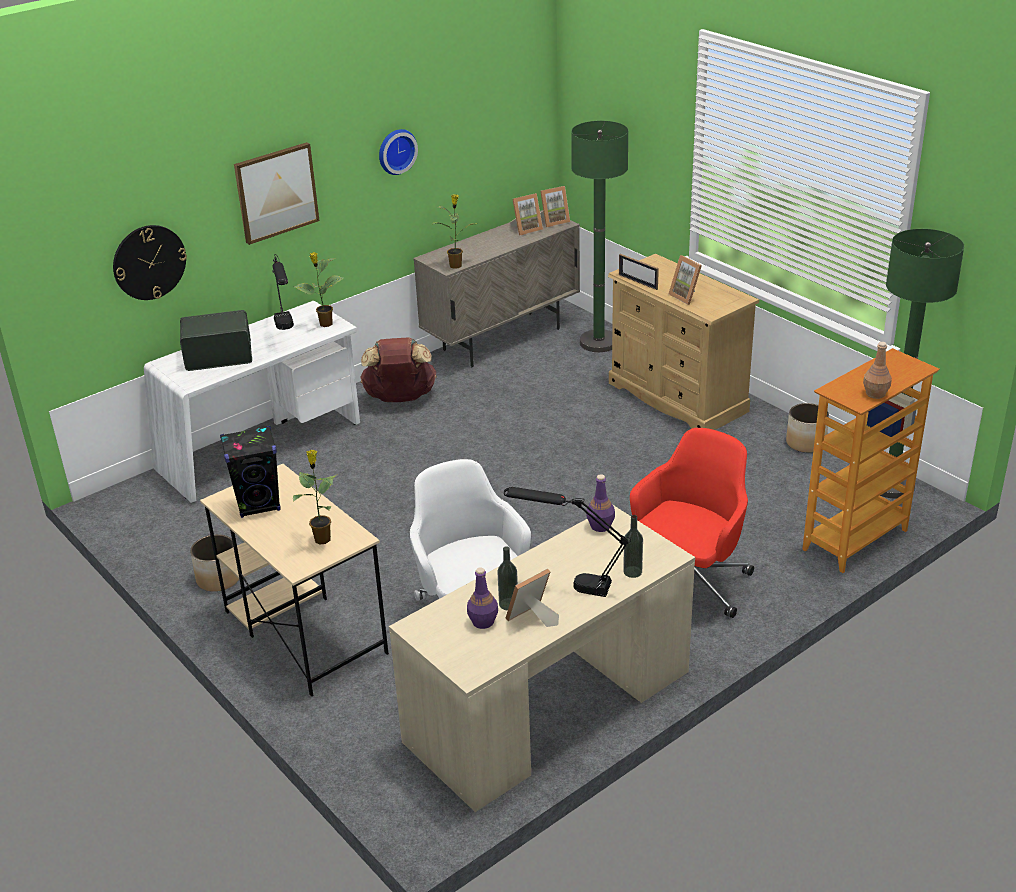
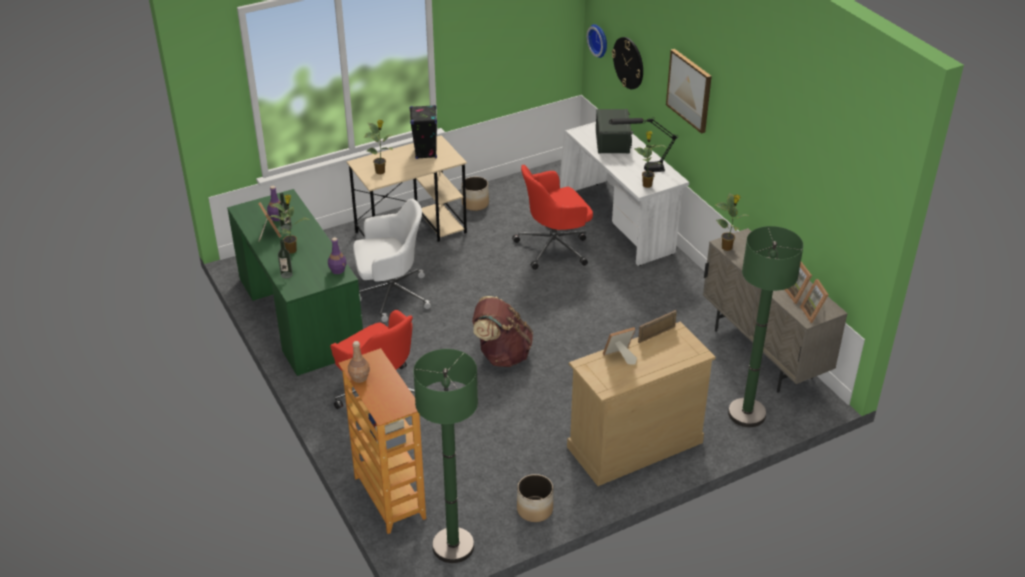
camera: 100 degrees right, 5 degrees up
(327, 491) = (554, 247): none -> red office chair
(395, 151) = (758, 140): wall clock -> wall clock (599, 40)
(400, 398) = (671, 288): brown backpack -> brown backpack (502, 355)
(547, 706) = (300, 314): beige desk -> green desk
(567, 582) = (292, 250): black table lamp -> potted plant

